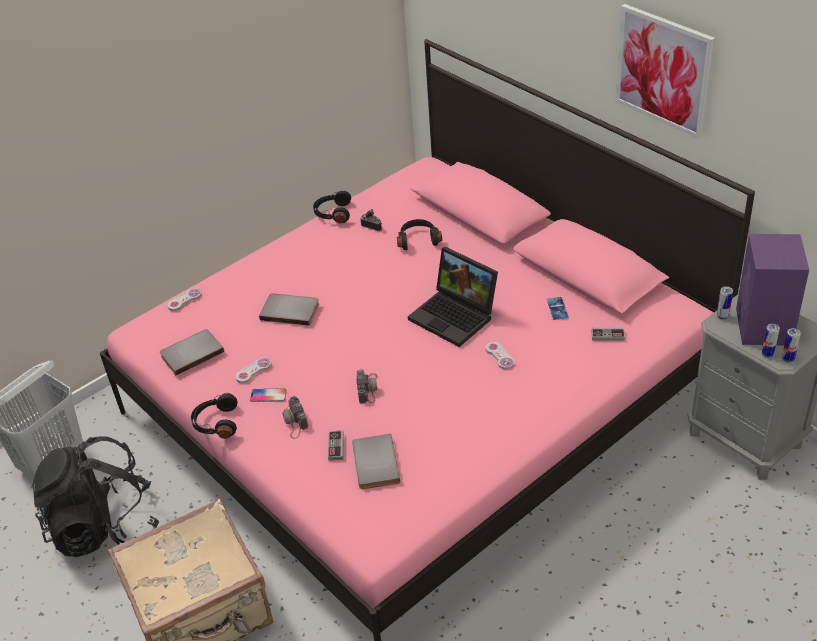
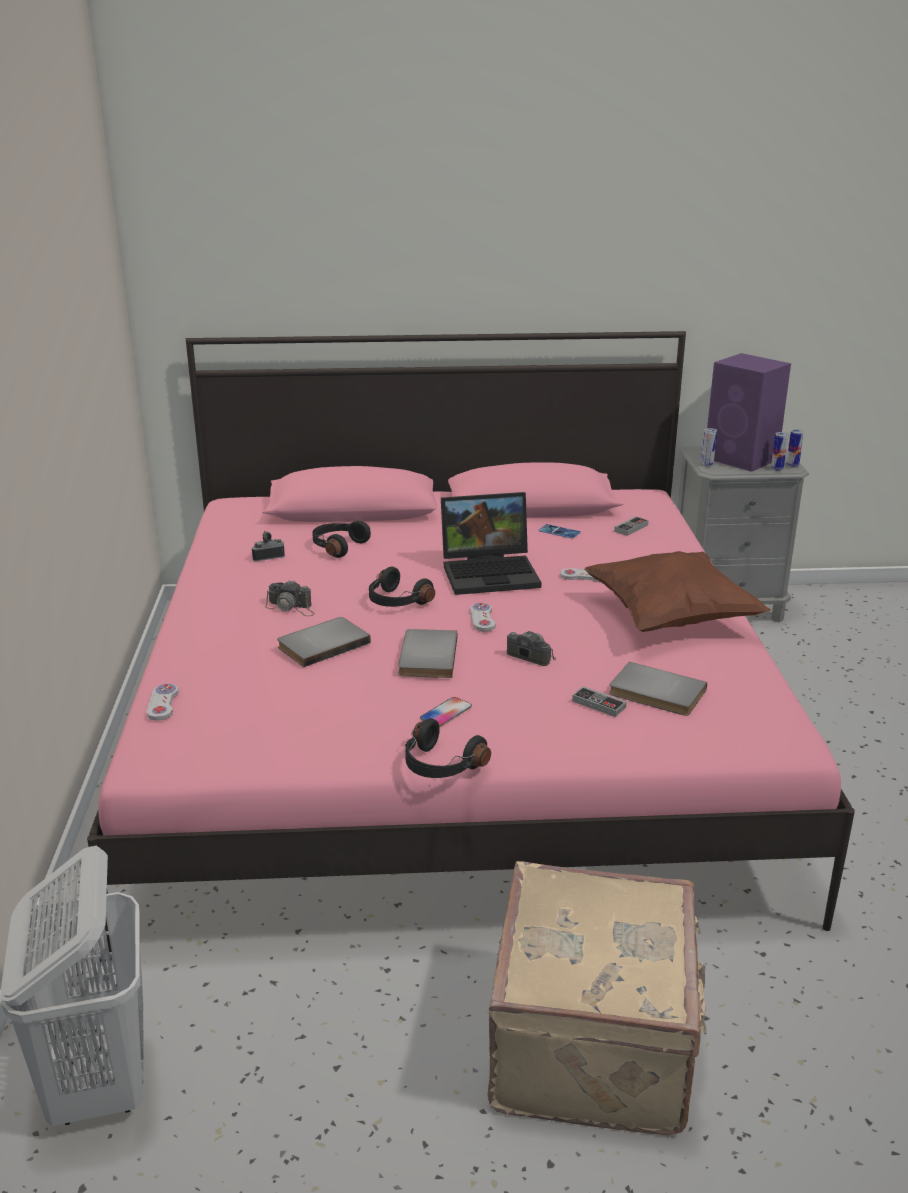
camera: 55 degrees left, 15 degrees down
(104, 528) = (315, 1080): black backpack -> none
(191, 353) = (279, 732): grey book -> grey book (425, 656)
(253, 371) = (386, 706): white game controller -> white game controller (482, 618)
(295, 422) = (518, 713): camera -> camera (291, 607)
(333, 213) = (200, 567): black headphones -> black headphones (396, 601)
(483, 423) = (671, 618): none -> brown pillow
(663, 70) = (556, 244): picture -> none

